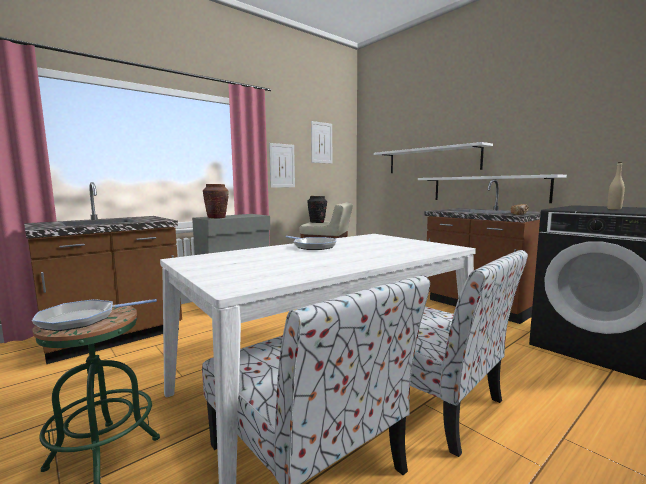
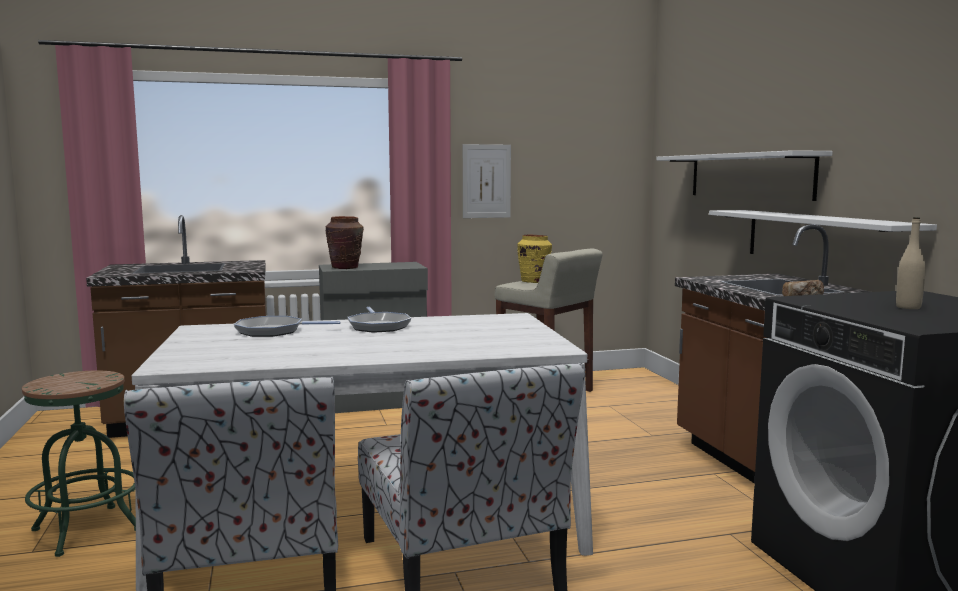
camera: 25 degrees right, 0 degrees up
(82, 319) = (69, 381): frying pan -> frying pan (274, 331)
(317, 222) = (534, 281): black vase -> yellow vase
(321, 142) = (570, 137): picture -> none

